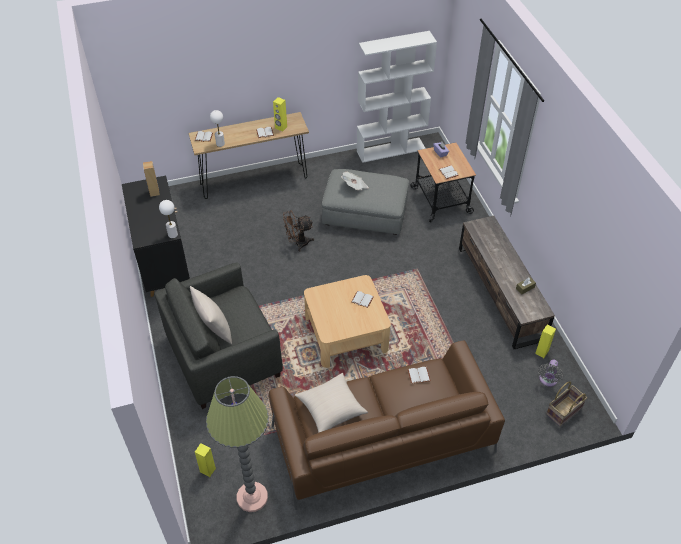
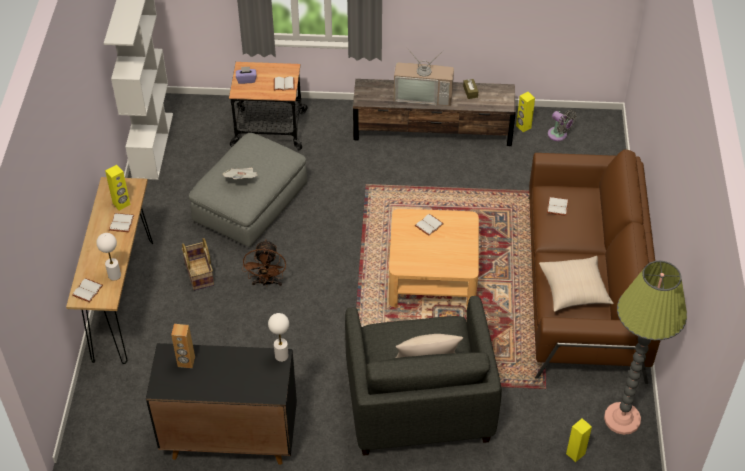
camera: 70 degrees left, 0 degrees up
(502, 259) = (424, 94): none -> television
(564, 411) = (599, 137): basket -> basket (200, 274)

